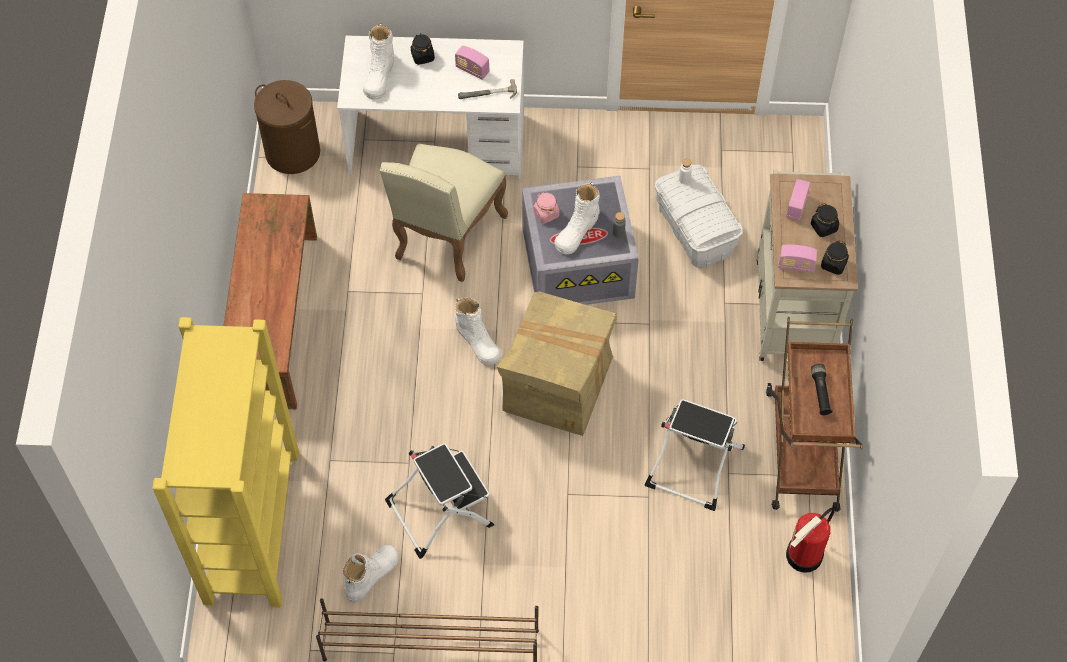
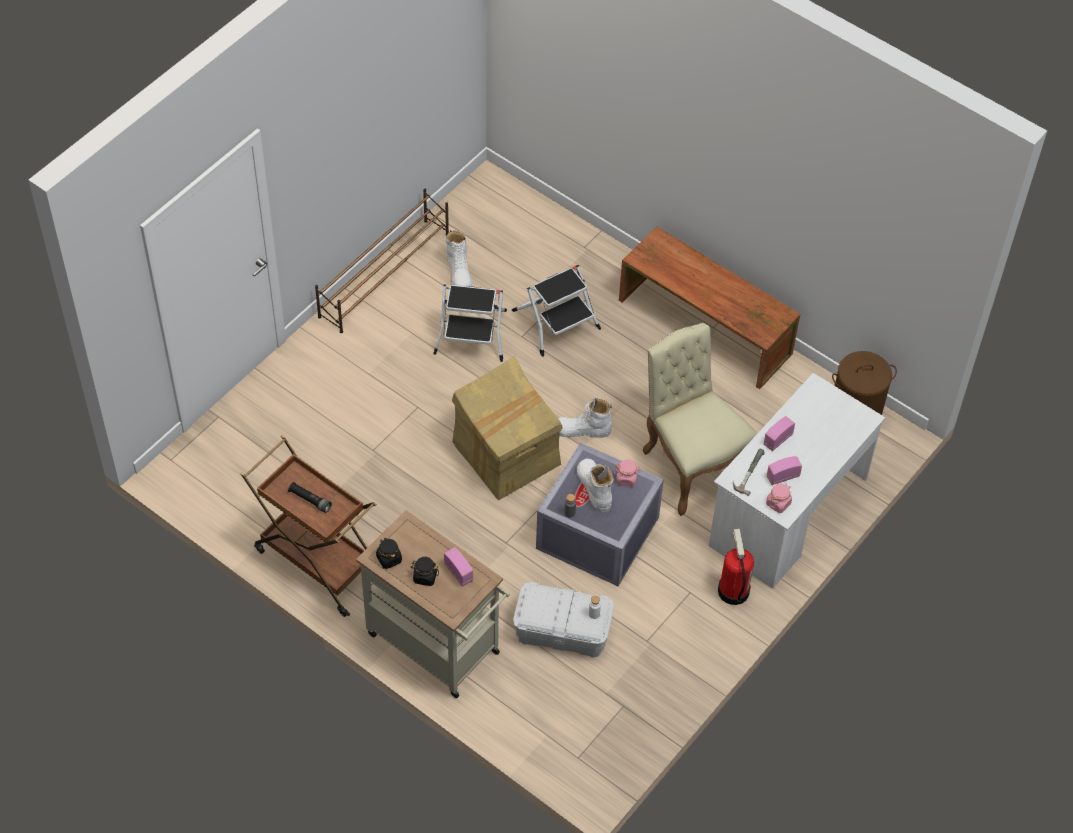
camera: 125 degrees right, 5 degrees down
(252, 526) = (550, 233): yellow bookcase -> none
(379, 75) = (824, 415): white boot -> none
(422, 56) = (823, 453): black jar -> none
(502, 58) = (778, 503): none -> pink jar
(693, 462) = (373, 493): step ladder -> step ladder (555, 321)
(796, 265) = (410, 534): radio -> radio (778, 439)
(804, 556) = (246, 508): fire extinguisher -> fire extinguisher (732, 591)

